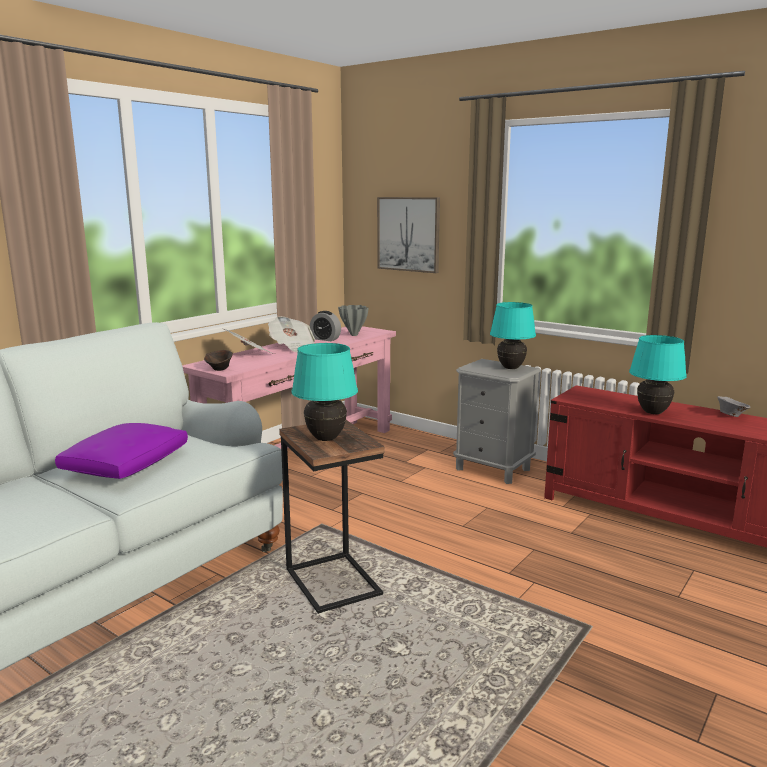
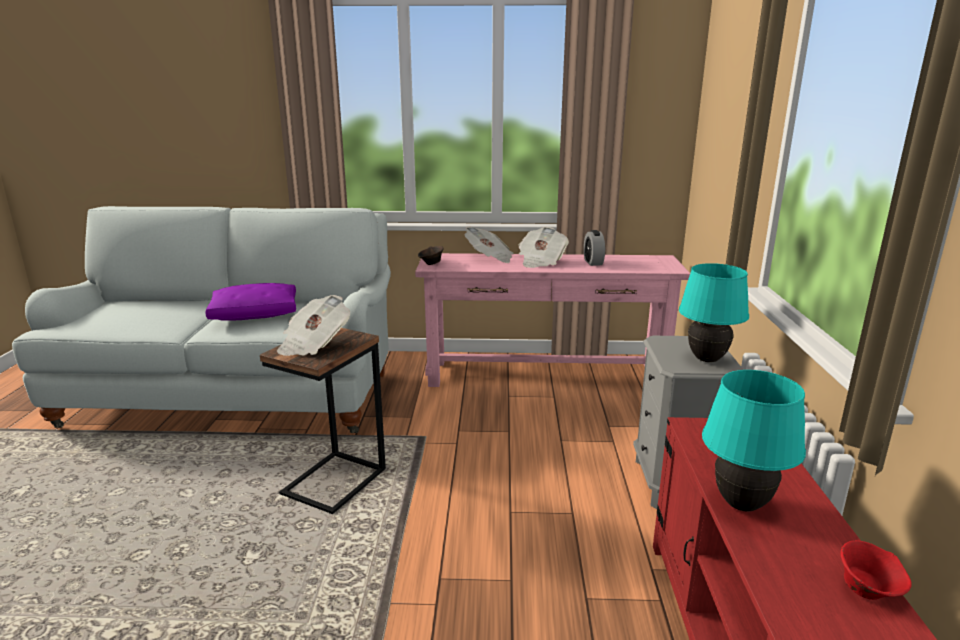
camera: 55 degrees right, 5 degrees up
(326, 439) = (314, 344): turquoise table lamp -> newspaper
(353, 335) = (633, 265): grey vase -> none
(409, 234) = (725, 151): picture -> none
(731, 415) = (867, 590): grey bowl -> red bowl

